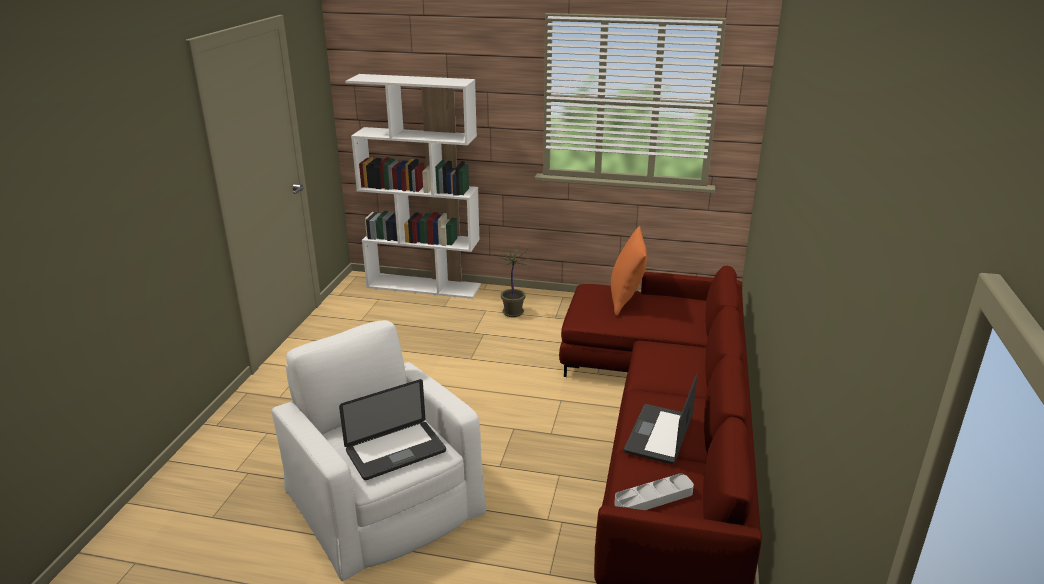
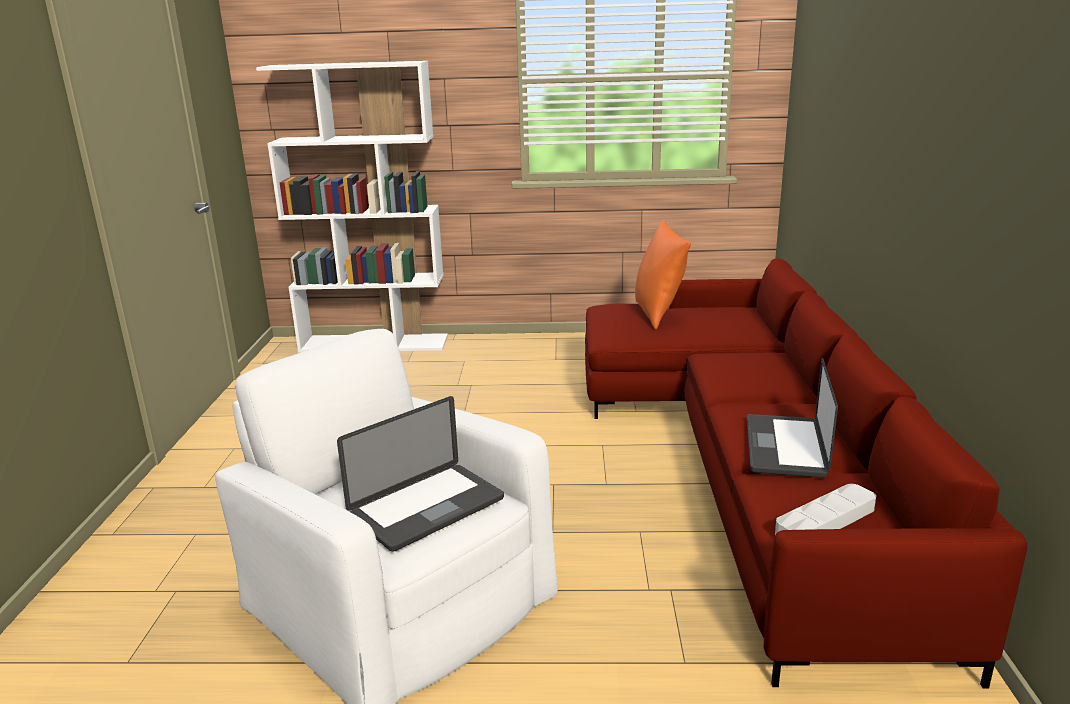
camera: 10 degrees left, 5 degrees down
(514, 313) = (501, 359): potted plant -> none

